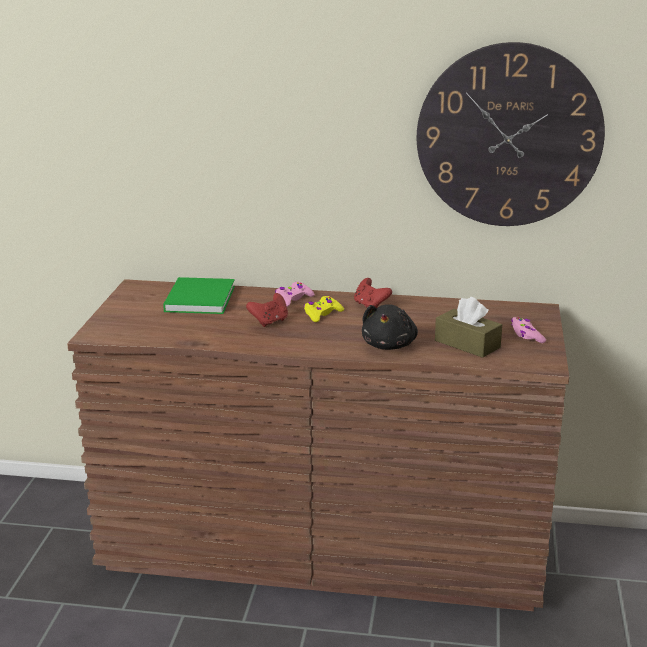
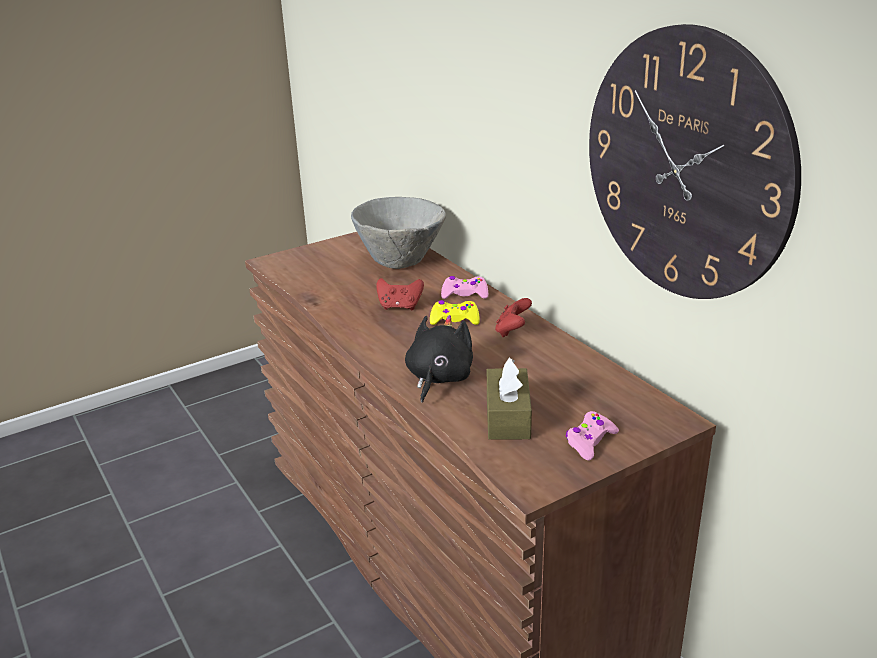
camera: 50 degrees right, 5 degrees up
(200, 298) = (401, 261): green book -> grey bowl
(389, 345) = (438, 379): black plush toy -> black plush toy turned 135 degrees clockwise

